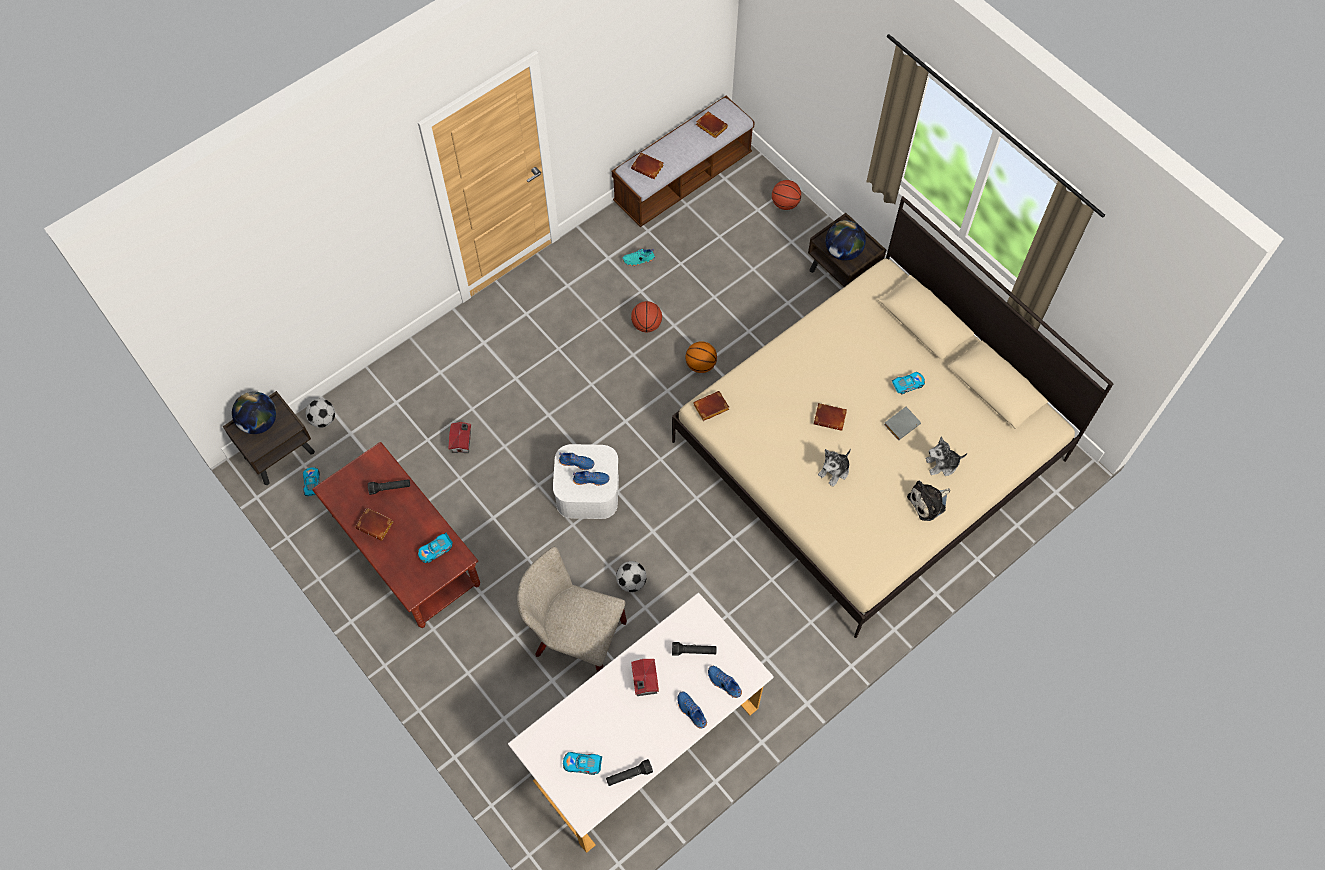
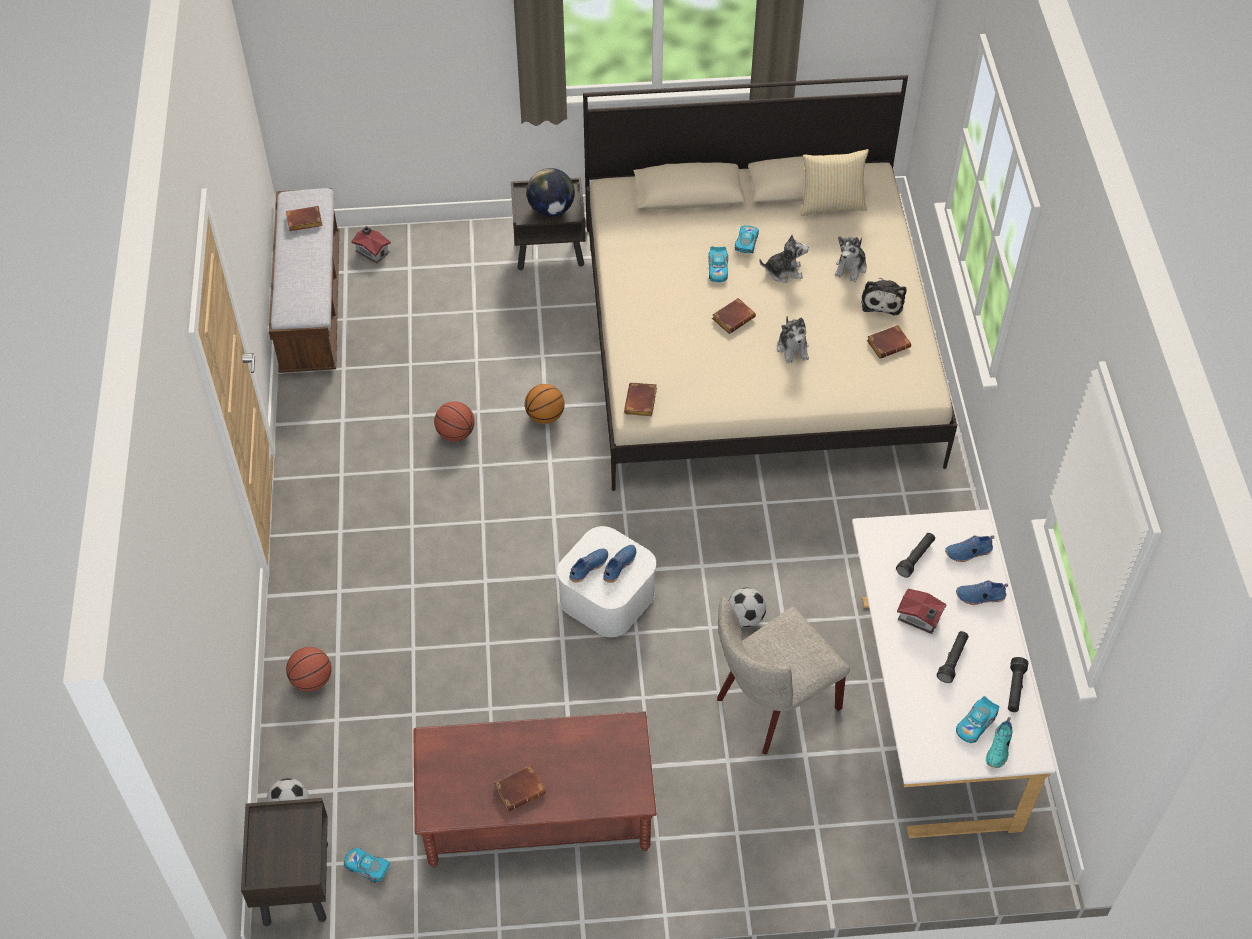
camera: 55 degrees left, 10 degrees down
(259, 422) = (271, 846): globe -> none
(390, 488) = (484, 749): black flashlight -> black flashlight (952, 660)
(435, 550) = (601, 745): toy car -> toy car (718, 269)
(462, 441) = (446, 680): toy house -> toy house (372, 251)
(638, 260) = (371, 396): turquoise shoe -> turquoise shoe (999, 749)
(648, 167) = (300, 297): brown book -> brown book (888, 343)
(785, 204) = (424, 243): basketball -> basketball (312, 680)
(901, 423) = (783, 271): grey book -> plush toy
(993, 416) = (831, 205): none -> pillow

